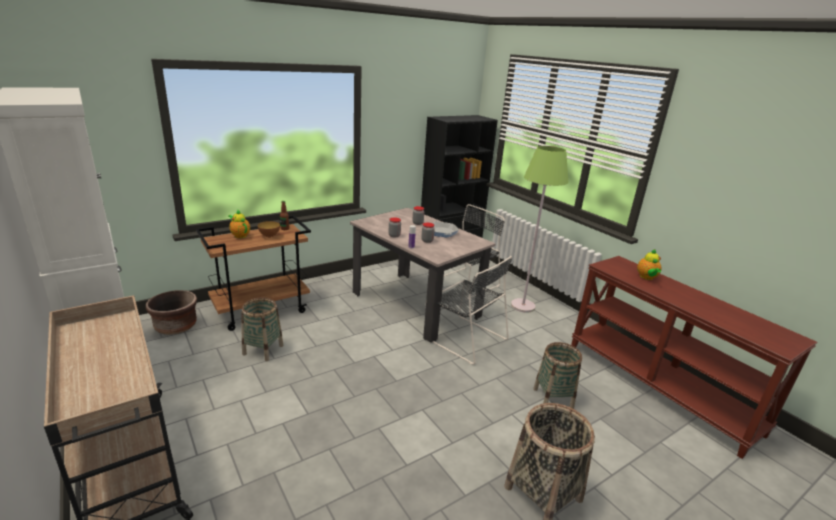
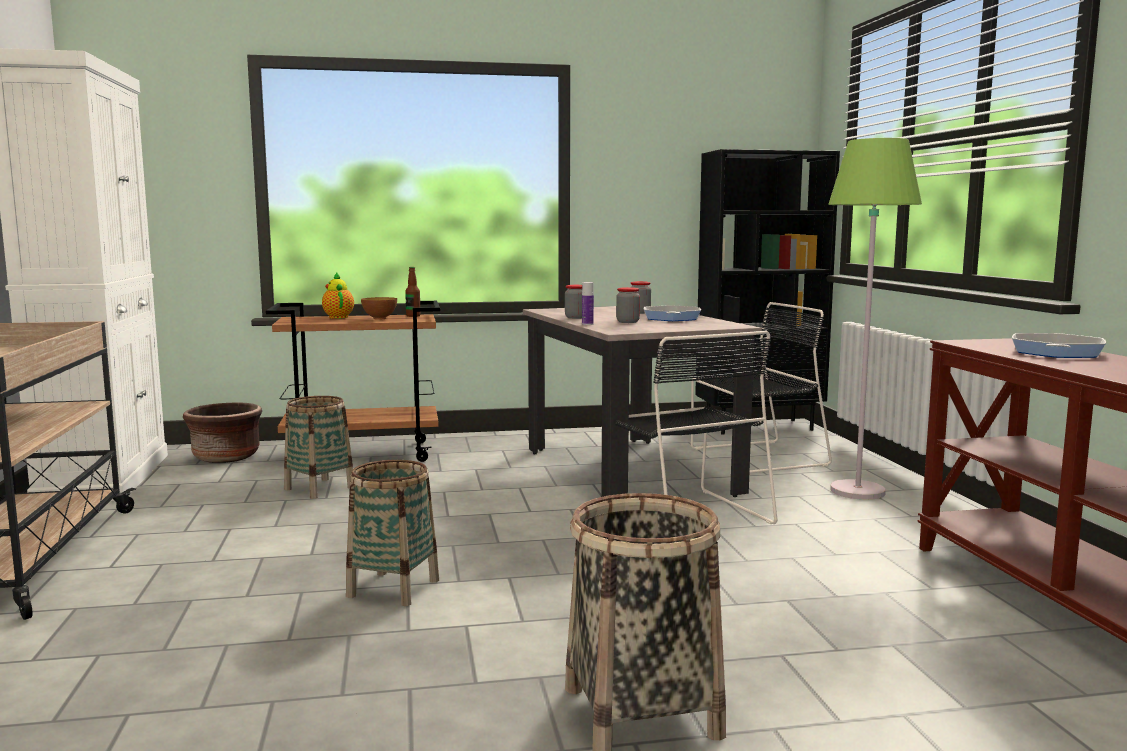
camera: 25 degrees right, 15 degrees down
(552, 398) = (801, 603): basket -> basket (393, 588)
(647, 277) = (1056, 352): teapot -> frying pan

